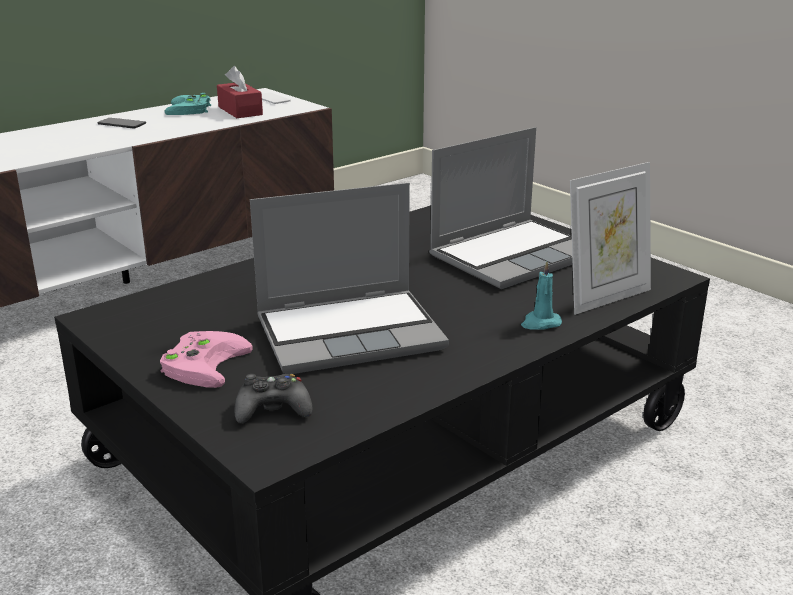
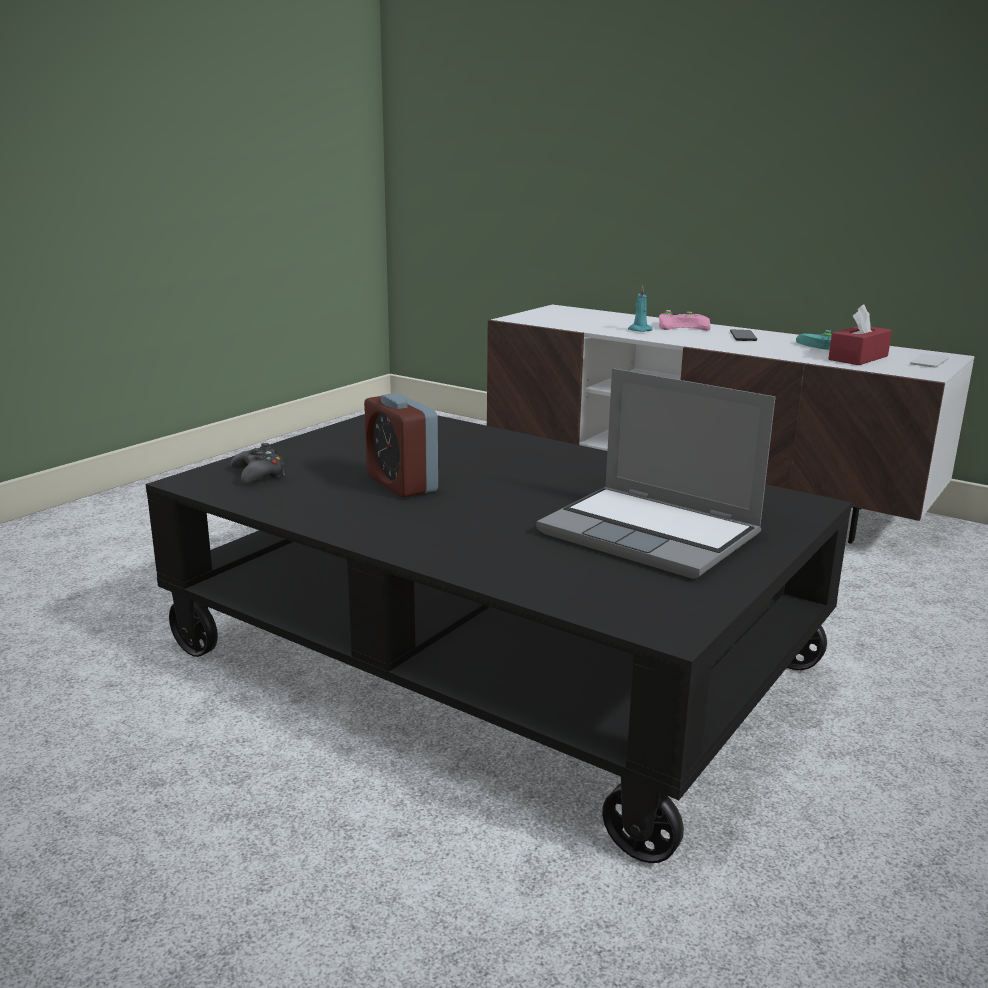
camera: 75 degrees right, 5 degrees down
(203, 362) = (329, 448): pink game controller -> pink game controller (683, 326)
(351, 333) = (401, 484): laptop -> alarm clock
(540, 323) = (463, 556): turquoise candle -> turquoise candle (638, 330)
(605, 297) = (559, 588): picture frame -> none

